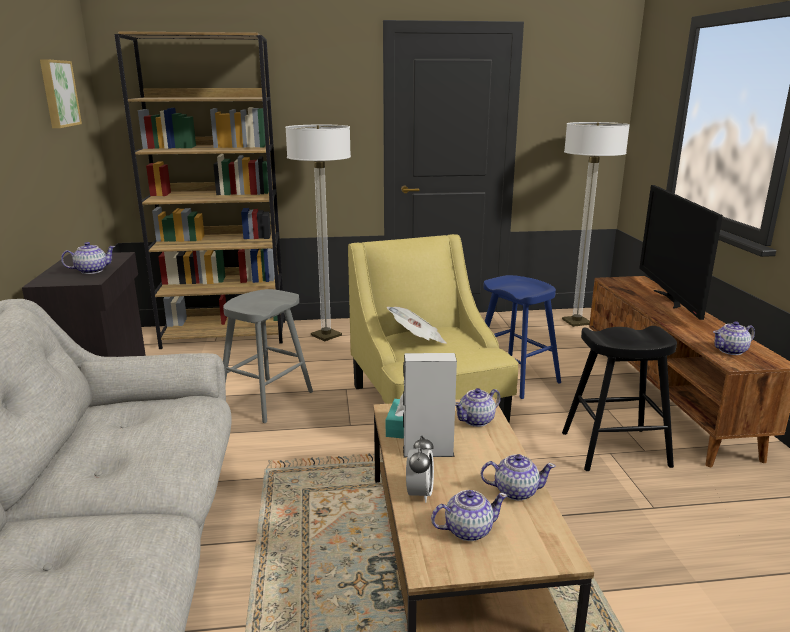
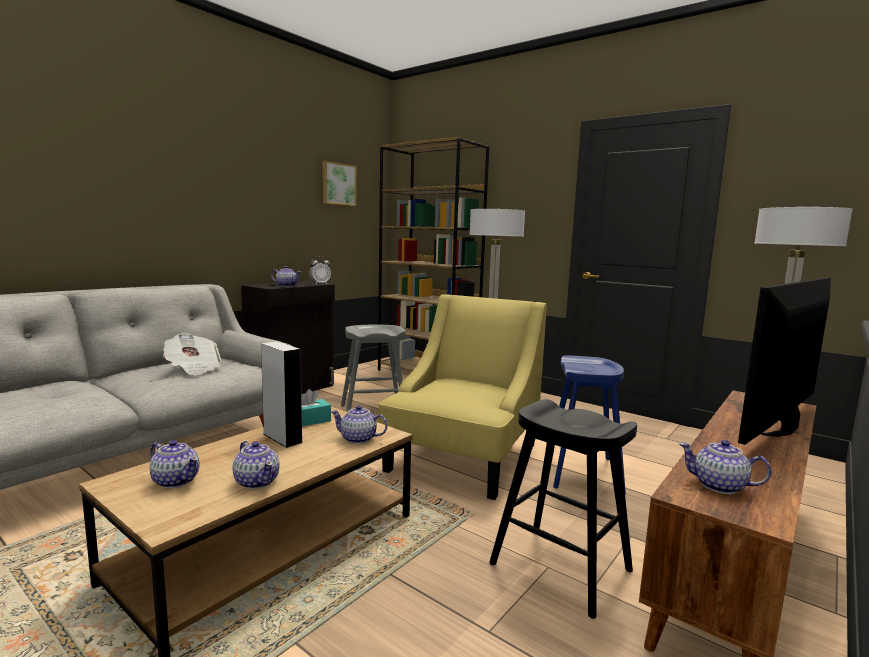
camera: 45 degrees right, 10 degrees down
(417, 339) = (448, 384): newspaper -> newspaper (193, 368)
(419, 493) = (214, 452): alarm clock -> alarm clock (320, 284)

